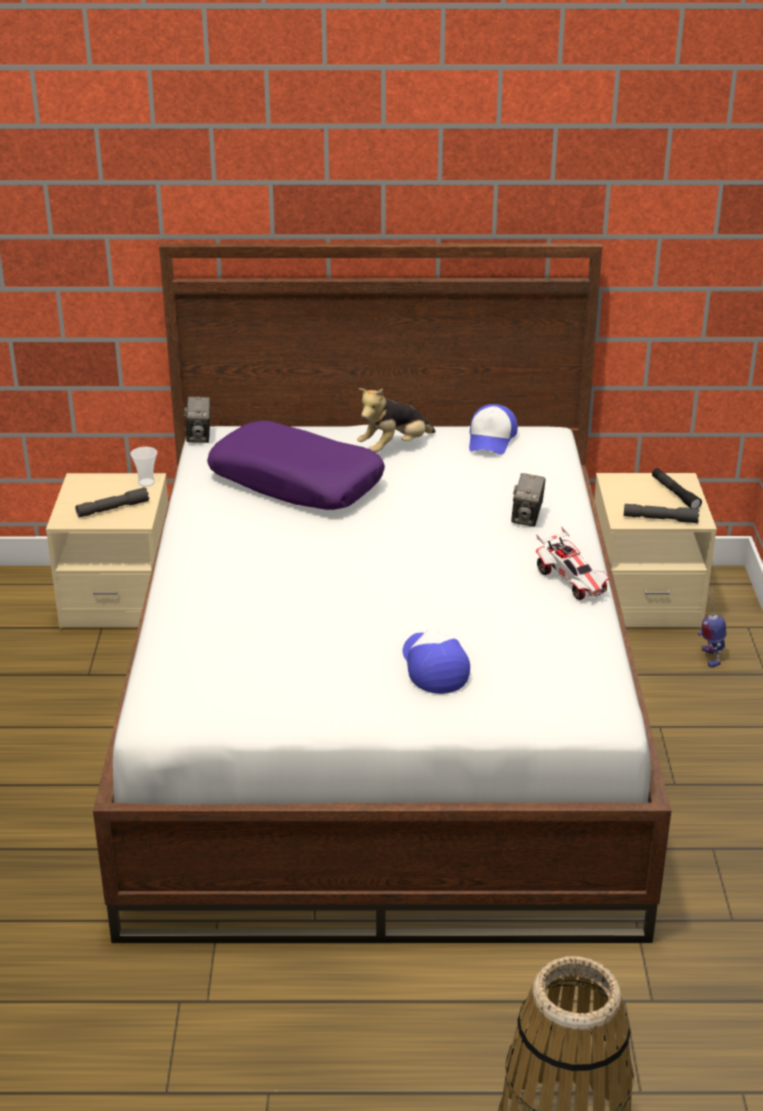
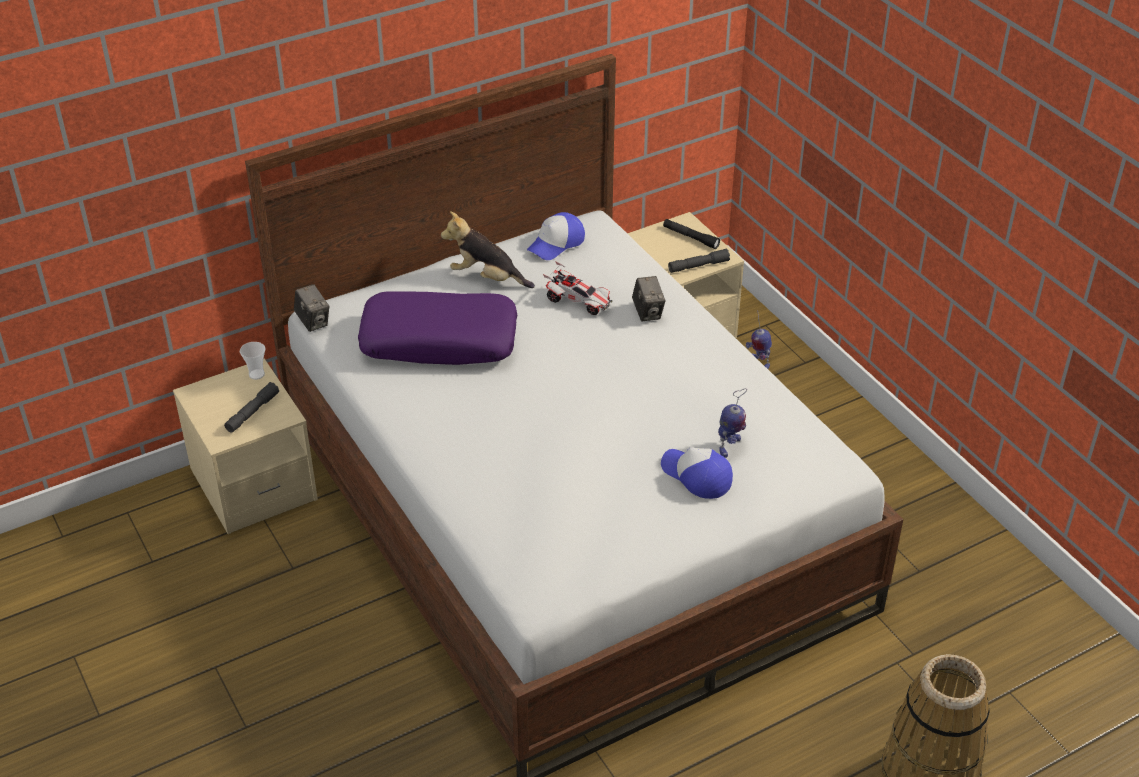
camera: 30 degrees left, 10 degrees up
(394, 448) = (487, 278): plush toy -> plush toy turned 90 degrees clockwise
(491, 440) = (556, 243): cap -> cap turned 60 degrees clockwise
(495, 654) = (729, 446): none -> toy robot
(572, 581) = (727, 360): toy car -> toy car (578, 301)

